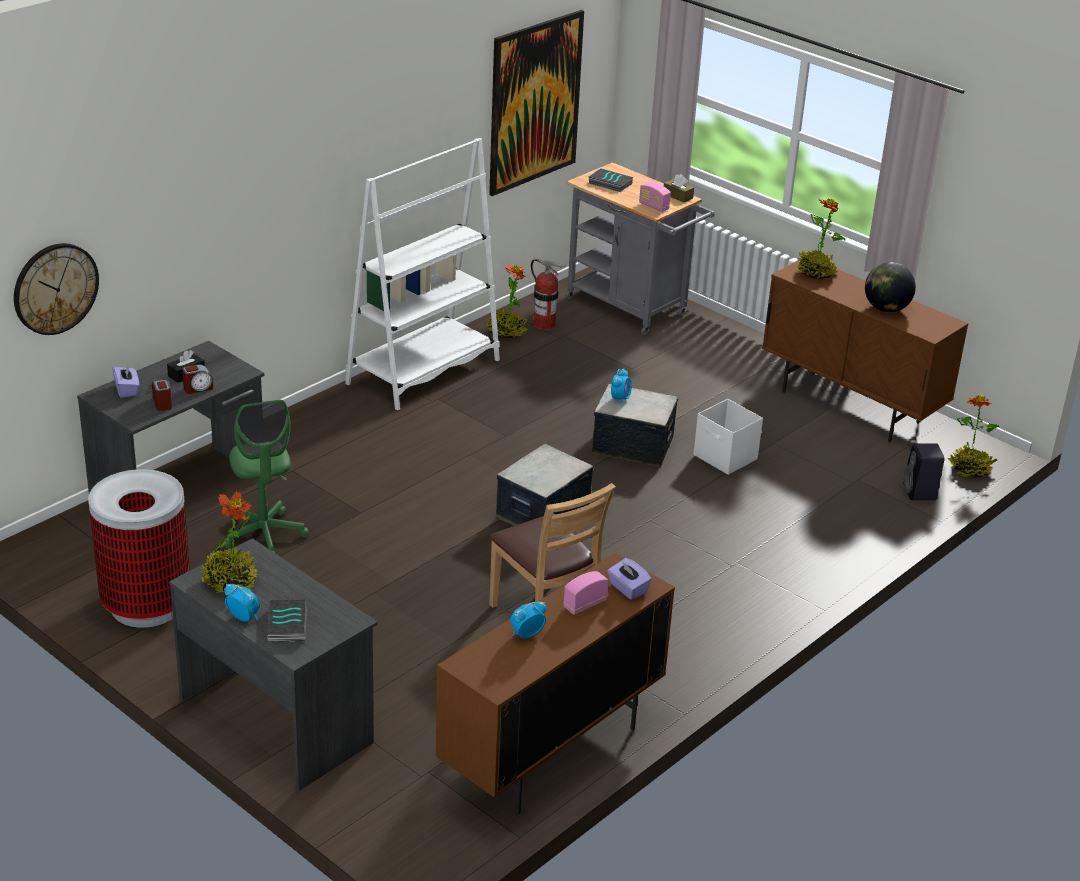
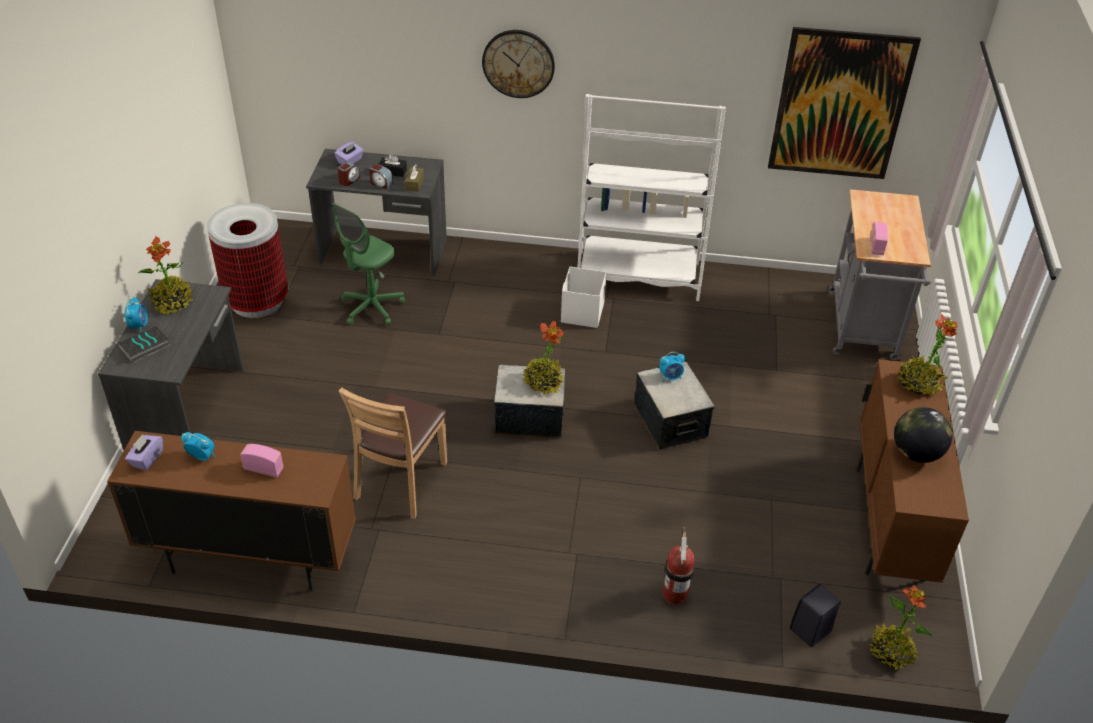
camera: 55 degrees right, 10 degrees up
(55, 288) = (312, 66): wall clock -> wall clock (518, 63)
(506, 332) = (740, 286): potted plant -> potted plant (543, 382)
(544, 324) = (776, 298): fire extinguisher -> fire extinguisher (675, 594)
(609, 183) = (879, 209): book -> none
(627, 589) = (303, 483): purple tissue box -> purple tissue box (147, 459)
(678, 196) = (914, 250): brown tissue box -> brown tissue box (414, 184)
(725, 458) = (715, 481): white storage box -> white storage box (582, 313)

